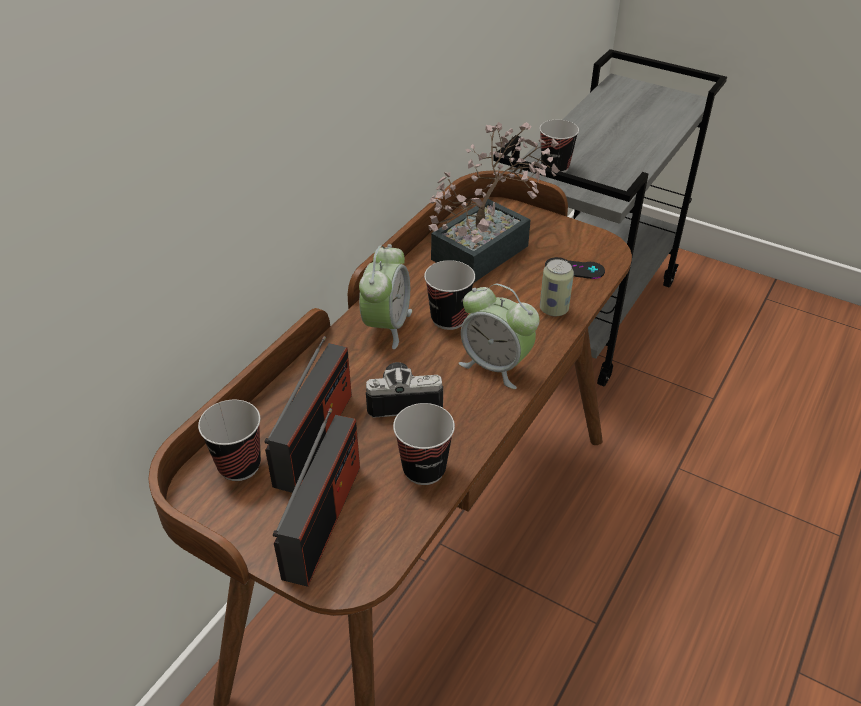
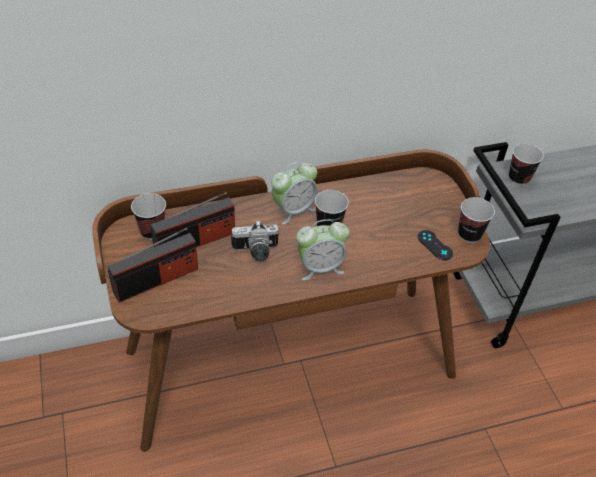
camera: 40 degrees right, 5 degrees up
(403, 399) = (255, 252): camera -> camera turned 135 degrees clockwise
(424, 469) = (223, 291): cup -> cup (469, 234)
(488, 248) = (401, 202): potted plant -> none
(495, 365) = (320, 267): alarm clock -> alarm clock turned 90 degrees counterclockwise
(553, 309) = (390, 260): can -> none

